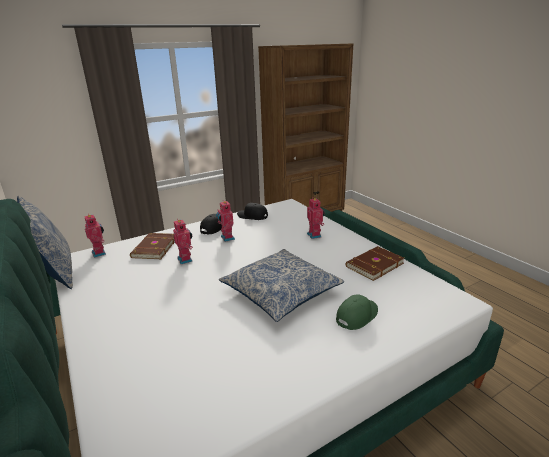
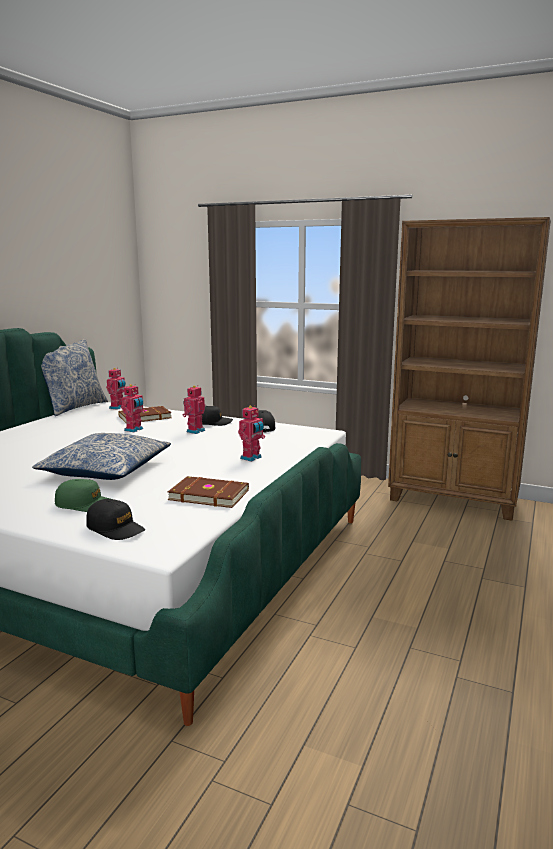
camera: 55 degrees right, 10 degrees down
(415, 311) = (115, 528): none -> black cap

